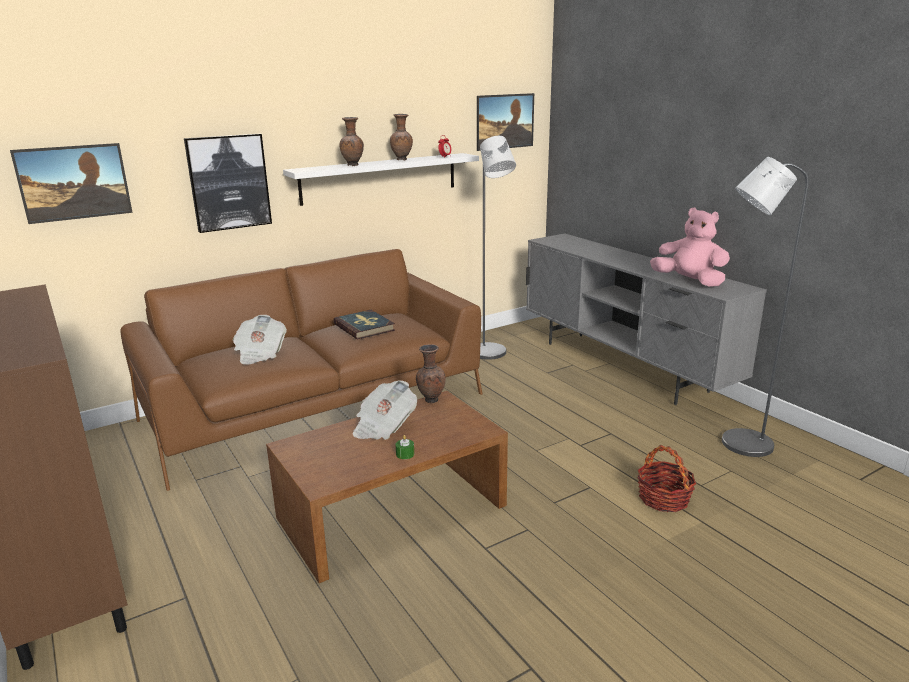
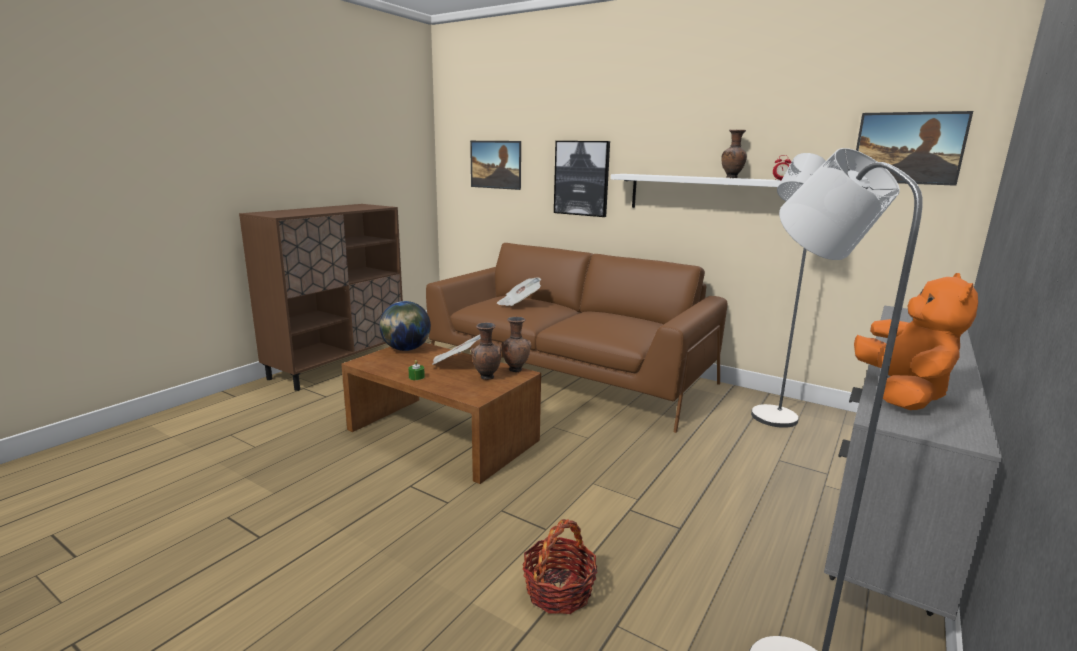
camera: 65 degrees right, 5 degrees down
(304, 451) = (406, 349): none -> globe
(353, 165) = (671, 176): brown vase -> brown vase (486, 378)
(364, 327) = (604, 317): book -> none
(689, 281) = (901, 394): pink plush toy -> orange plush toy

